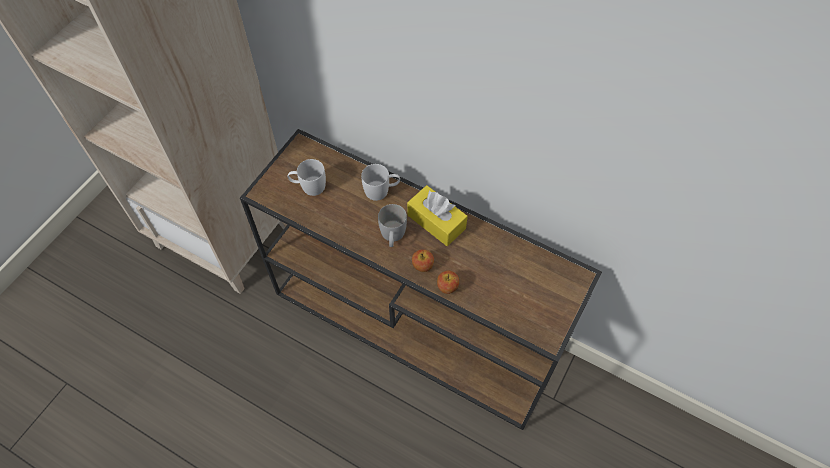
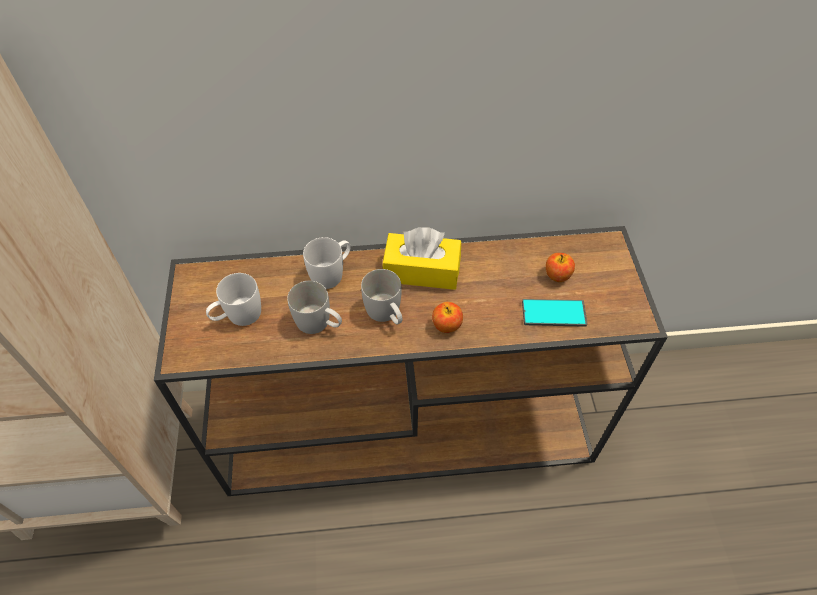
camera: 35 degrees left, 5 degrees down
(349, 218) = (319, 323): none -> white mug
(447, 287) = (493, 331): apple -> apple (557, 275)
(496, 299) = (553, 313): none -> phone

